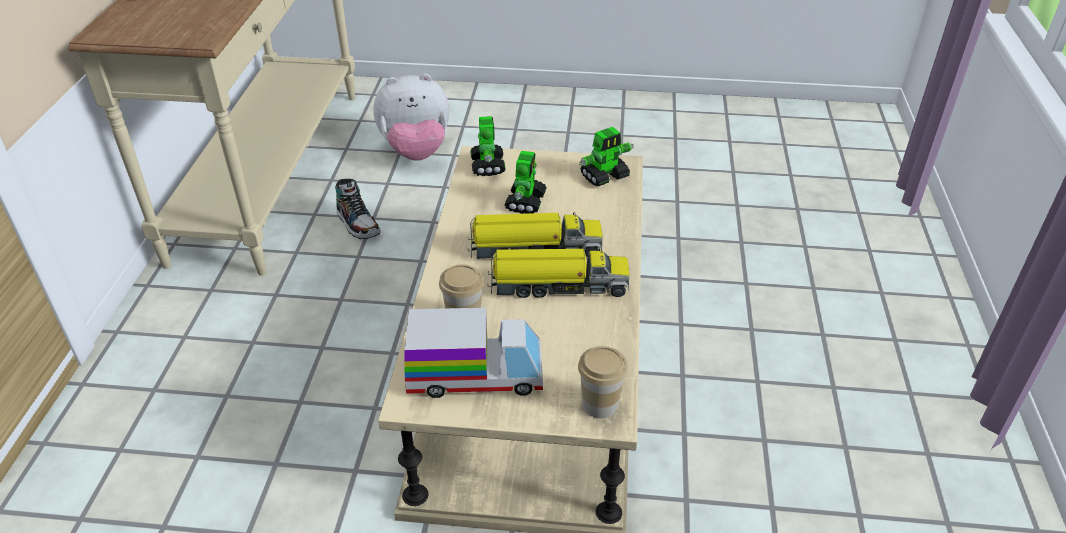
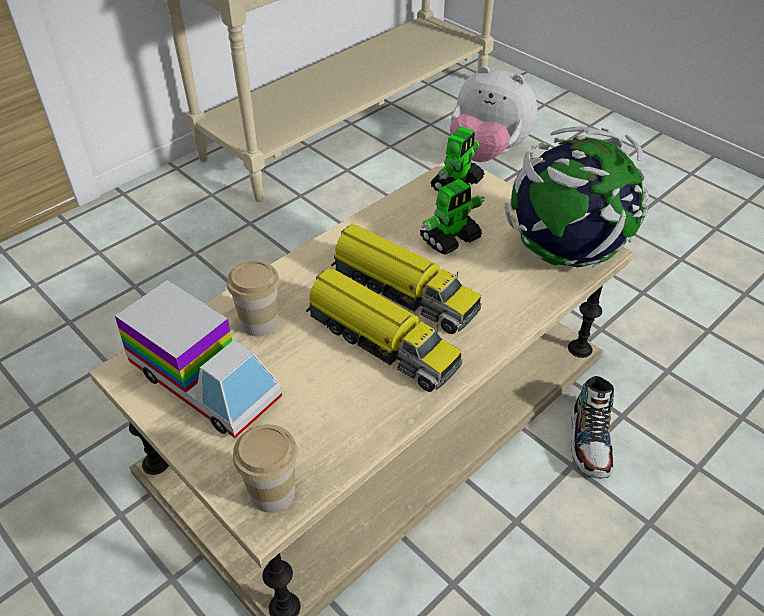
camera: 40 degrees right, 5 degrees up
(358, 223) = (372, 195): shoe -> shoe (590, 441)
(605, 176) = (564, 253): toy robot -> globe

